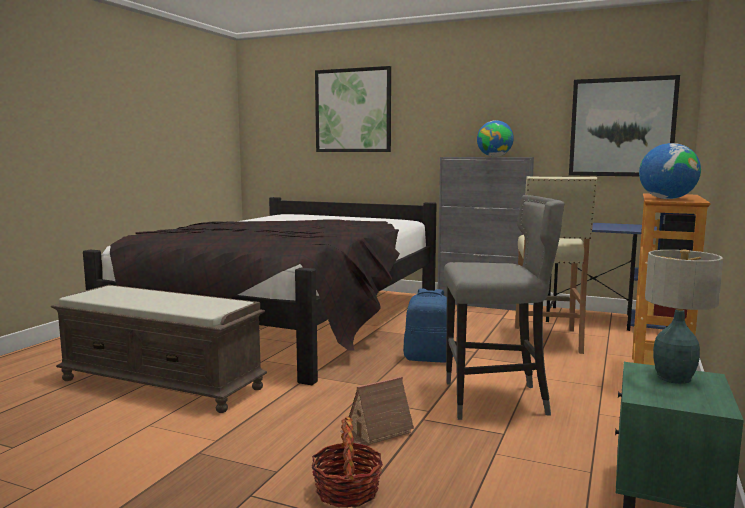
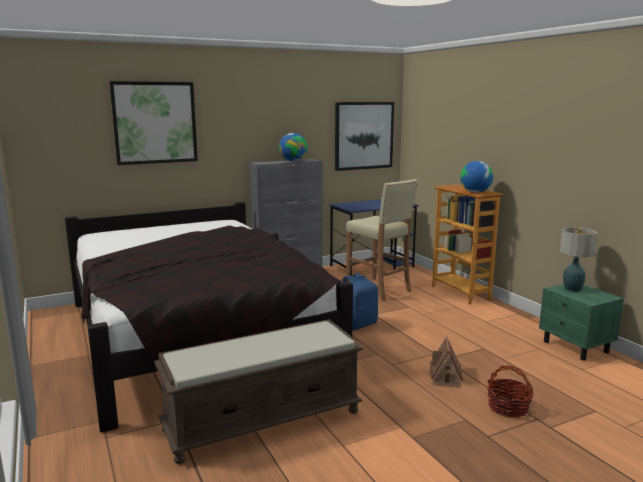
camera: 50 degrees left, 5 degrees up
(496, 400) = (442, 334): grey stool -> none

